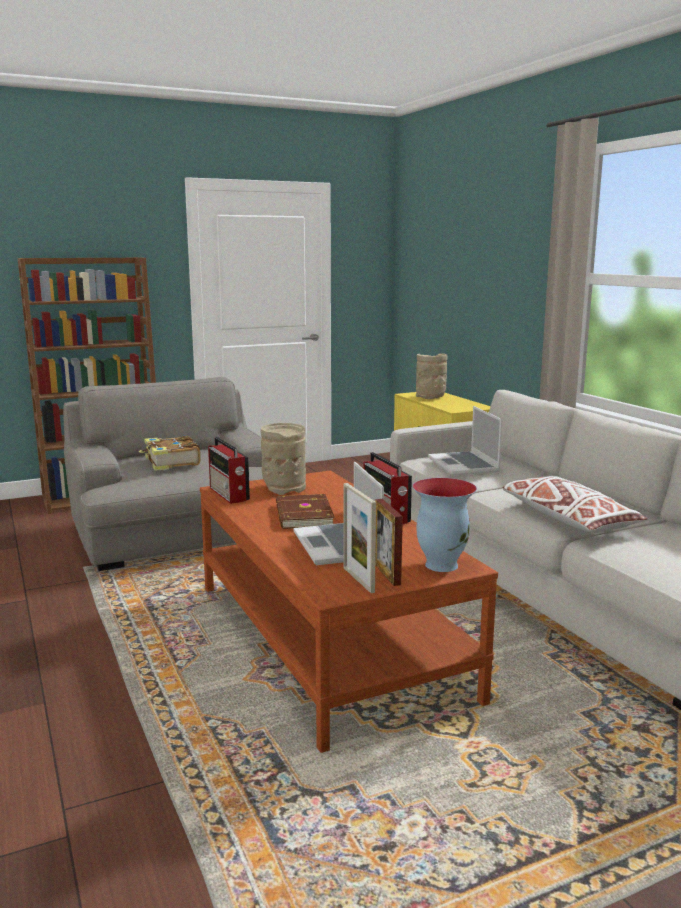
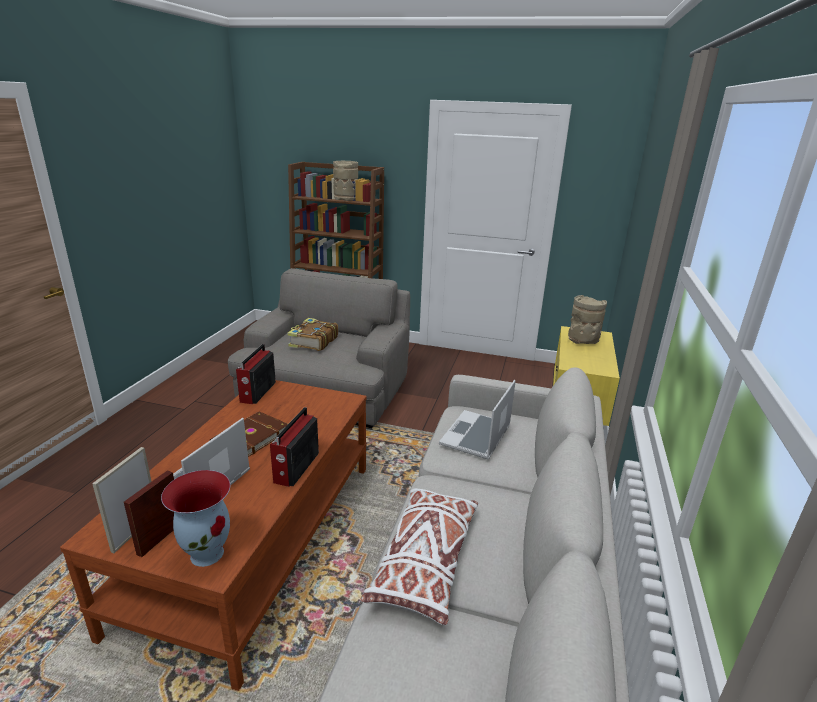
camera: 40 degrees right, 10 degrees up
(284, 488) = (298, 401): beige vase -> beige vase (346, 198)

